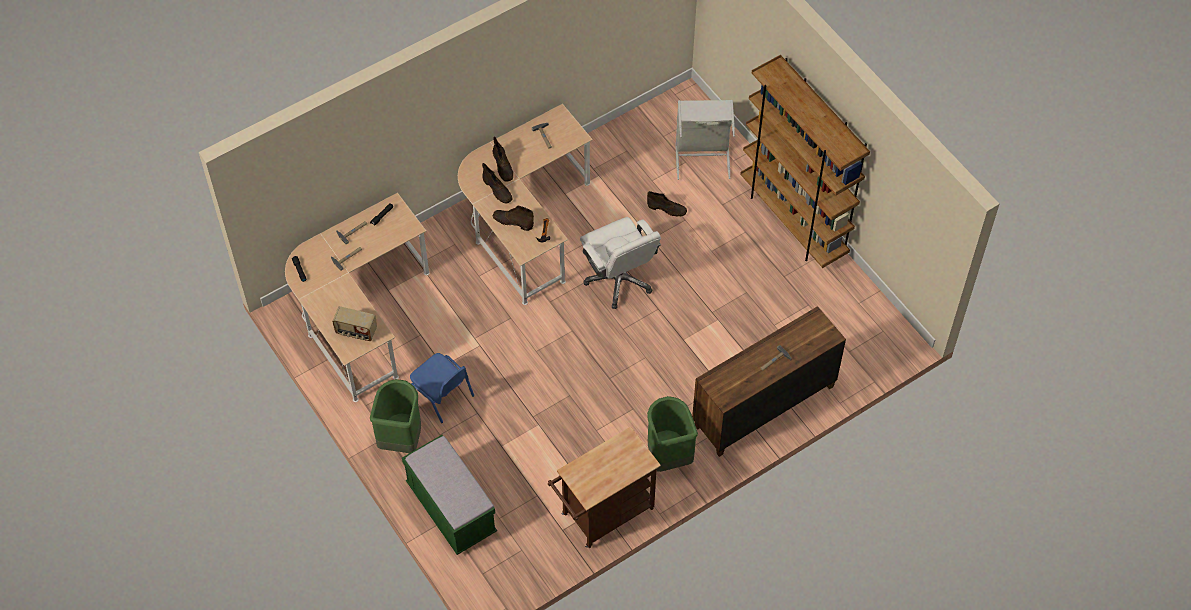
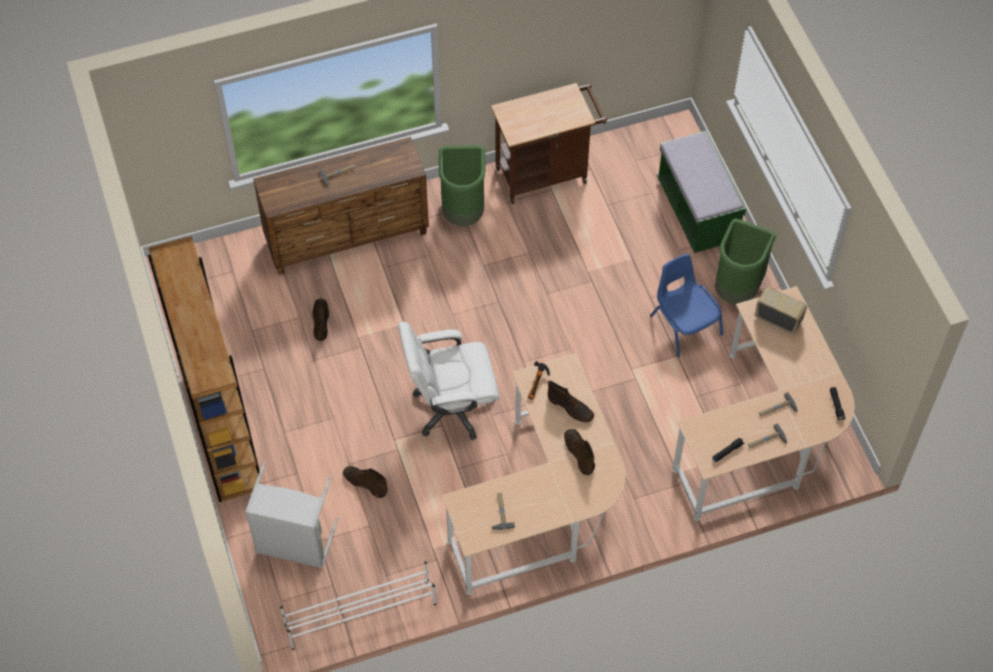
camera: 165 degrees left, 0 degrees up
(503, 166) = (564, 483): brown boot -> brown boot (321, 321)
(619, 279) = (451, 408): white office chair -> white office chair turned 90 degrees counterclockwise
(636, 122) = (359, 614): none -> white shoe rack

